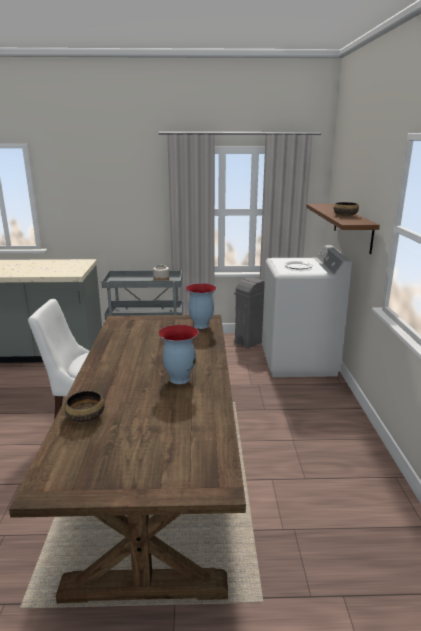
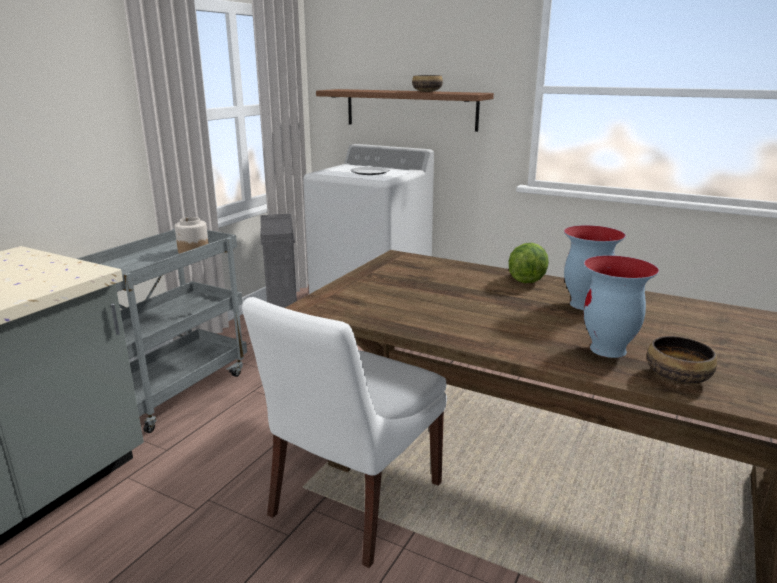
camera: 60 degrees left, 0 degrees up
(200, 325) = (417, 265): vase -> vase (608, 350)
(208, 356) = (526, 280): none -> lettuce

